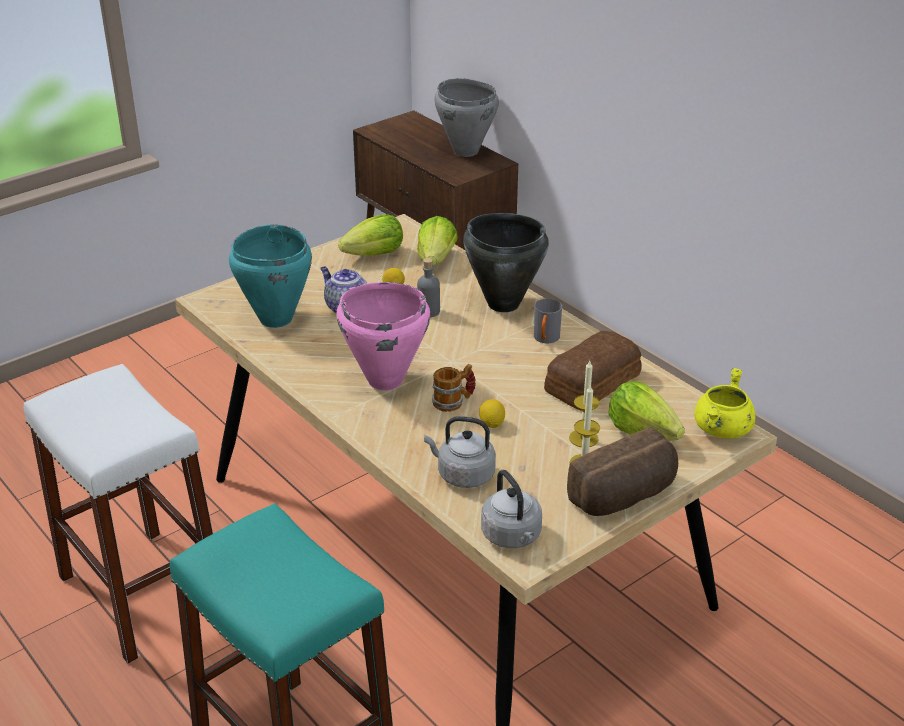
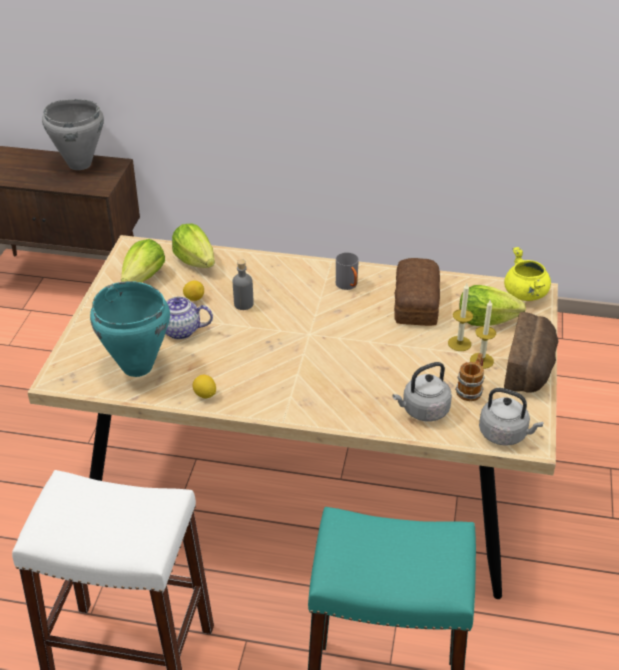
camera: 40 degrees left, 5 degrees up
(384, 380) = (282, 372): pink cooking pot -> none
(453, 402) = (349, 362): mug -> mug (471, 389)
(492, 424) = (393, 365): lemon -> lemon (205, 395)
(503, 303) = (286, 273): black cooking pot -> none

